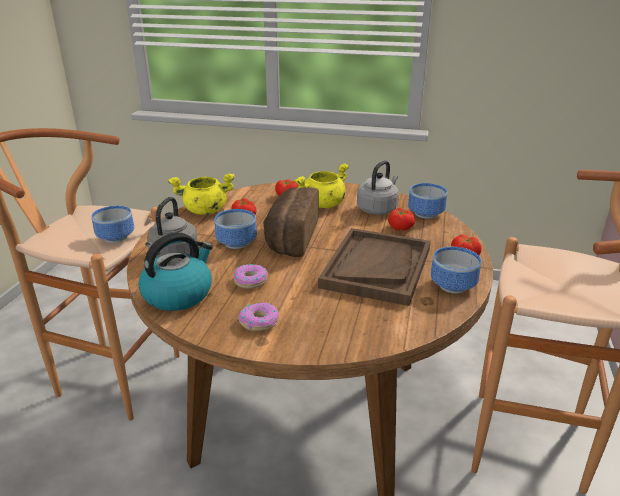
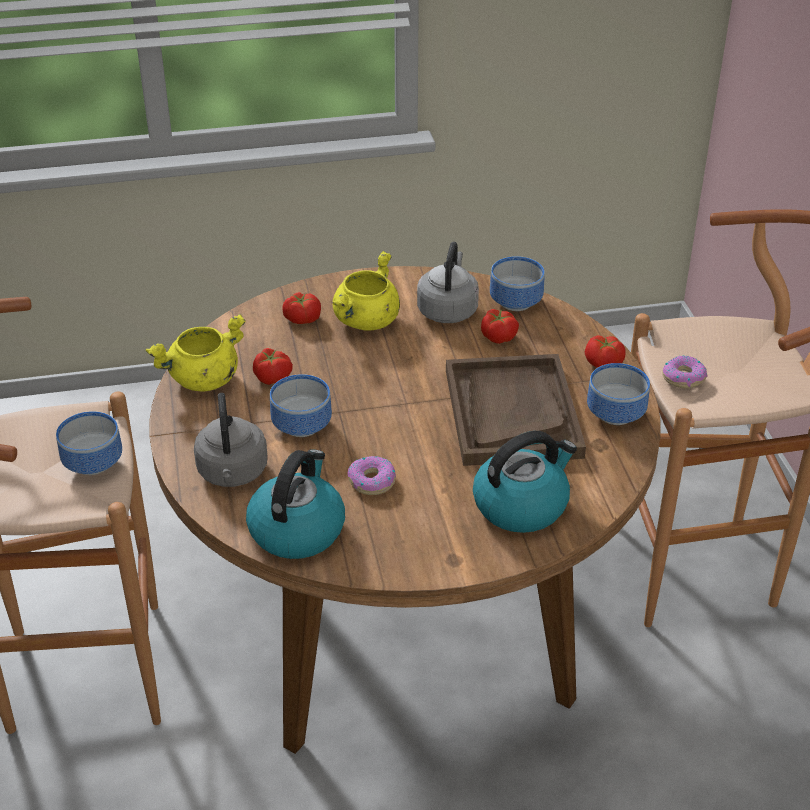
camera: 25 degrees left, 10 degrees up
(259, 321) = (430, 535): donut -> donut (683, 377)
(290, 237) = (366, 394): bread -> none
(339, 321) = (521, 505): none -> kettle

